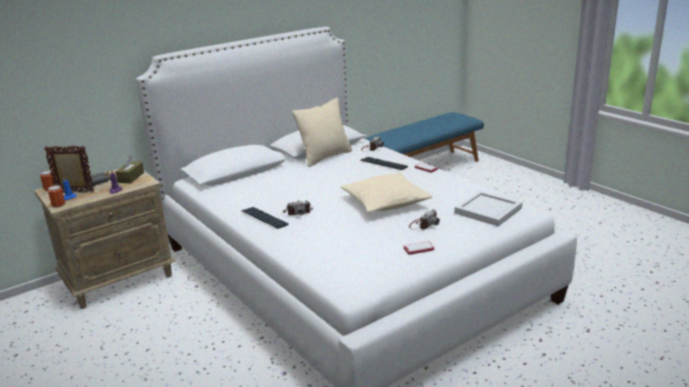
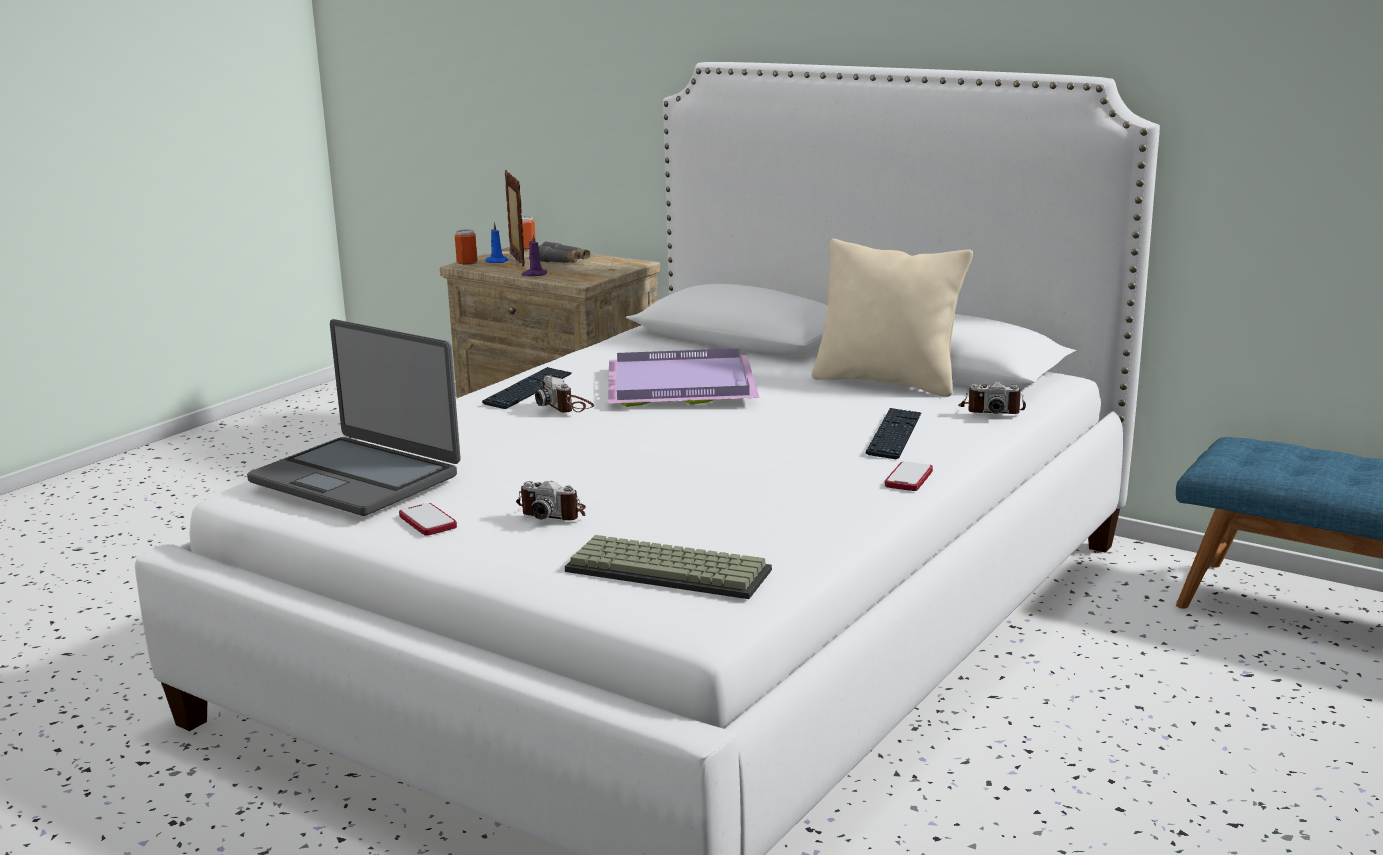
camera: 70 degrees right, 5 degrees down
(131, 177) = (594, 271): brown tissue box -> none
(292, 188) = (683, 383): none -> purple tray
(361, 260) = (357, 478): none -> laptop
(385, 203) = (658, 467): beige pillow -> none
(487, 210) = (671, 570): white tray -> keyboard

